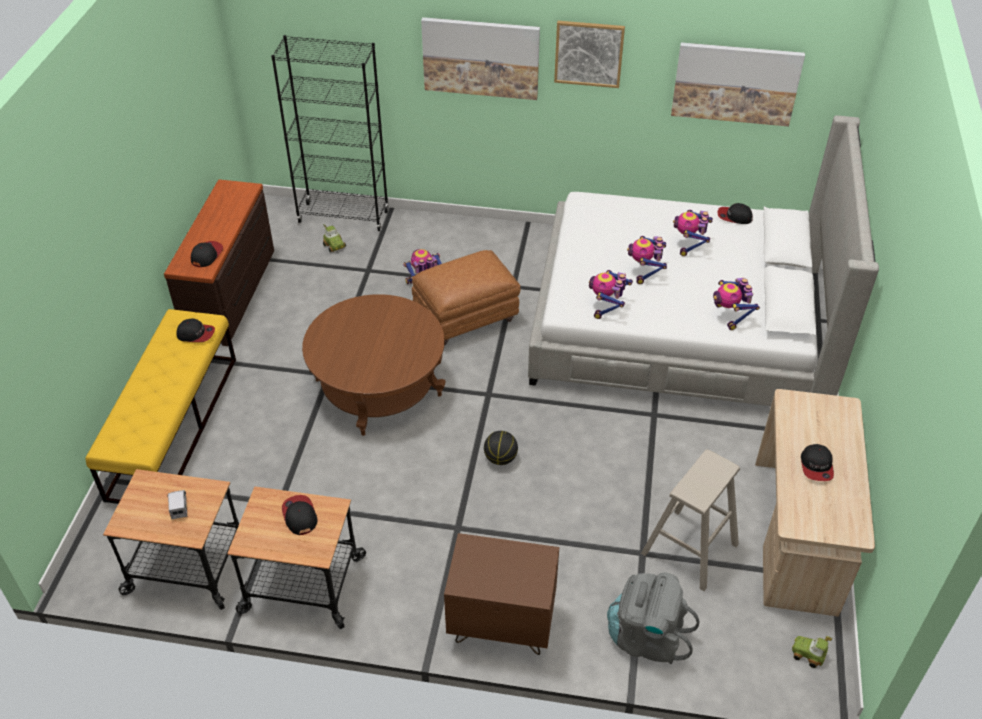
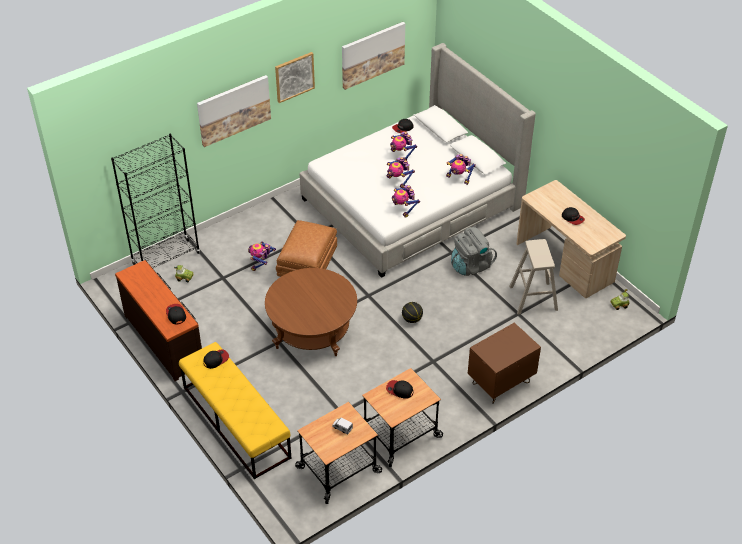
camera: 45 degrees left, 0 degrees up
(647, 637) = (558, 344): grey backpack -> grey backpack (471, 266)

